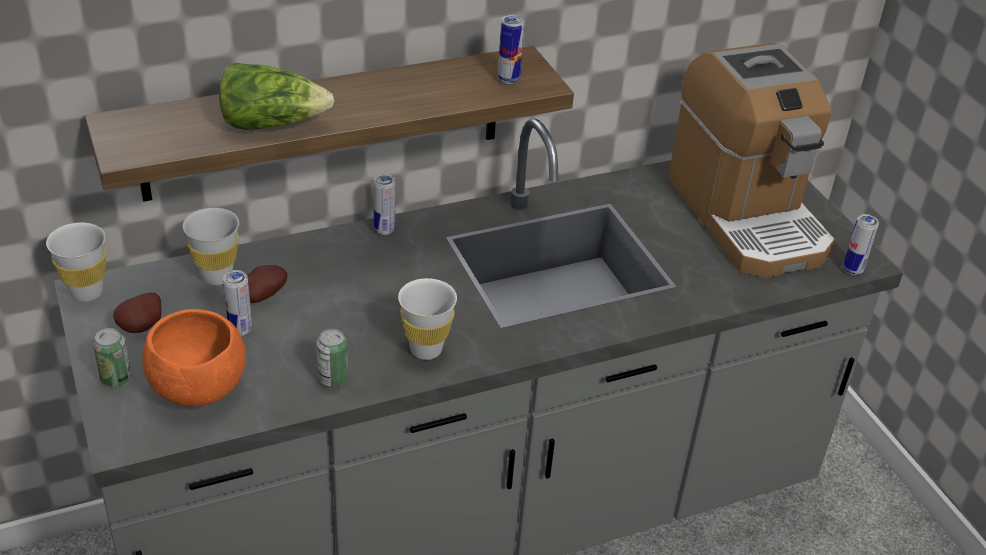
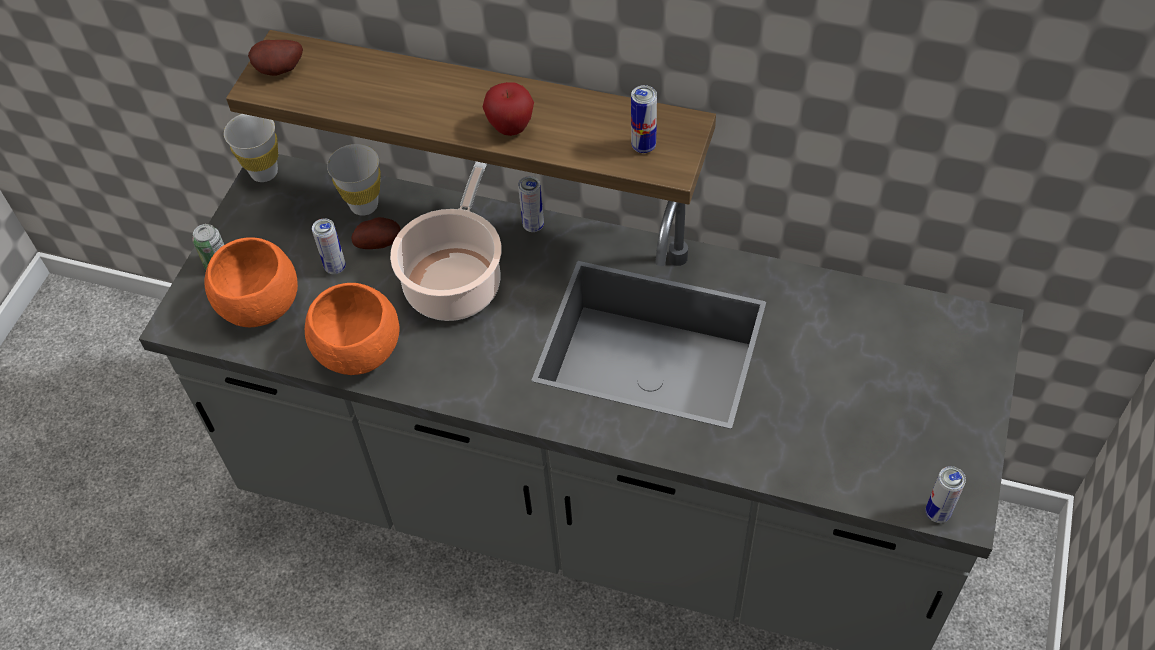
camera: 45 degrees right, 15 degrees up
(143, 327) = (273, 227): potato -> potato (280, 71)
(272, 123) = (392, 105): lettuce -> none
(333, 378) = (358, 353): can -> orange bowl
(361, 292) = (455, 280): none -> cooking pot
(393, 103) = (511, 128): none -> apple
(426, 349) = (451, 367): white cup -> none
(747, 216) = (892, 389): coffee machine -> none

